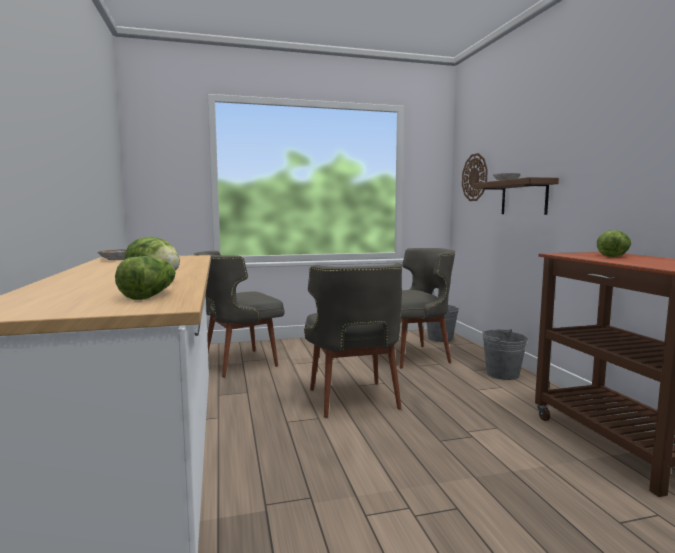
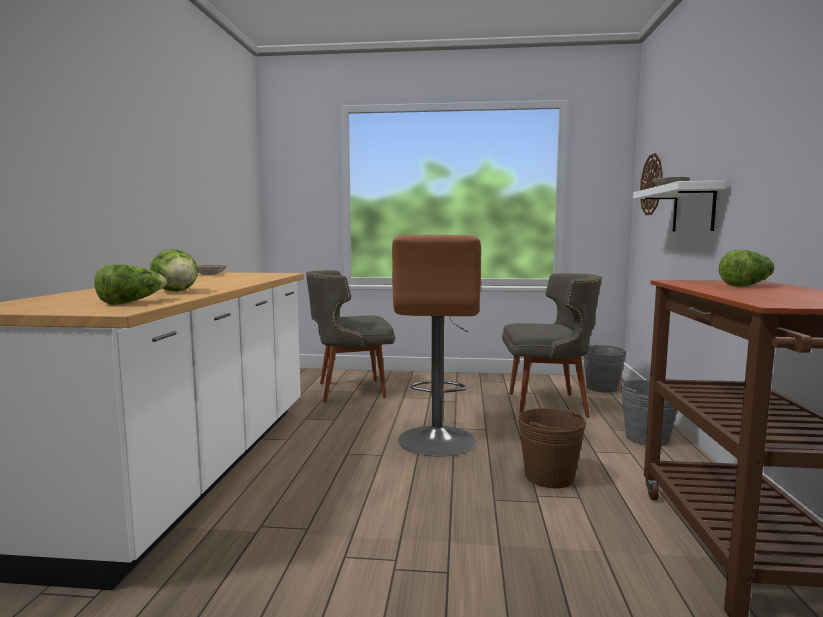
camera: 20 degrees right, 0 degrees up
(353, 399) = (436, 441): grey chair -> brown stool
(463, 415) = (549, 477): none -> brown bucket
(524, 197) = (693, 209): brown shelf -> white shelf

